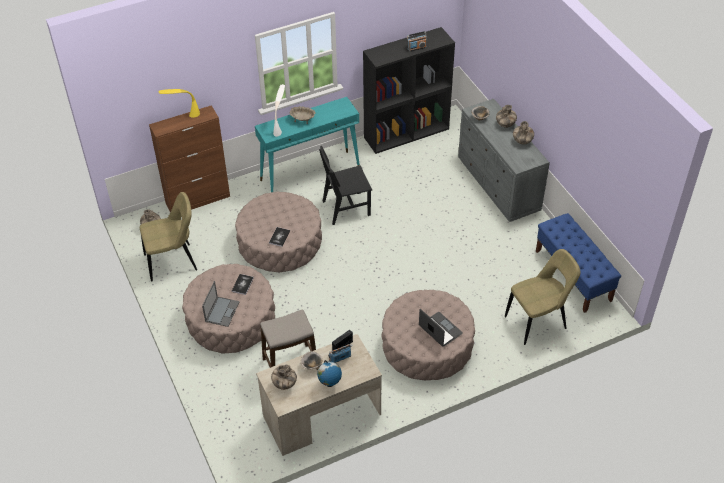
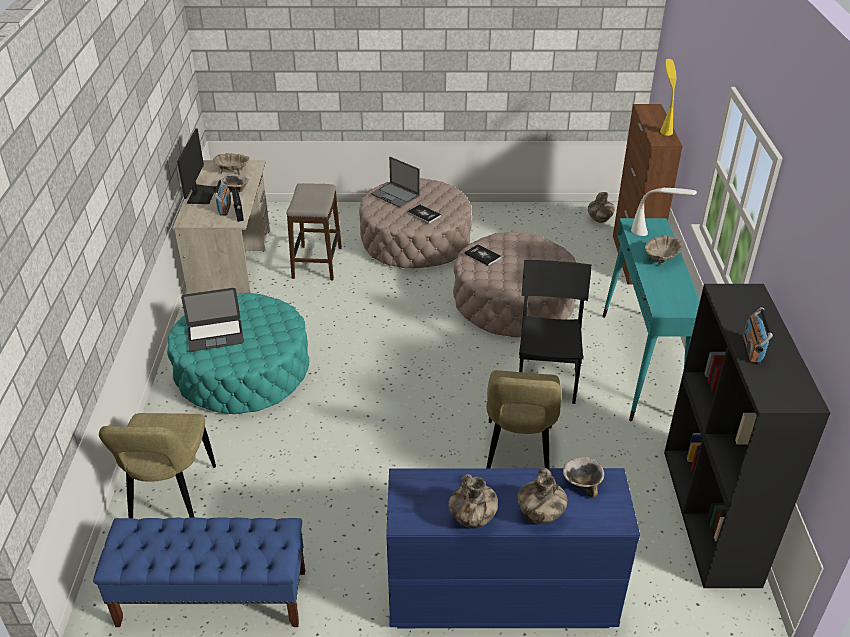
camera: 115 degrees right, 10 degrees down
(173, 262) = (531, 223): beige chair -> beige chair (517, 456)
(284, 384) = (233, 171): vase -> beige bowl
(330, 384) = (201, 194): globe -> monitor
(427, 345) = (243, 371): beige ottoman -> turquoise ottoman
(498, 185) = (499, 596): grey dresser -> blue dresser

